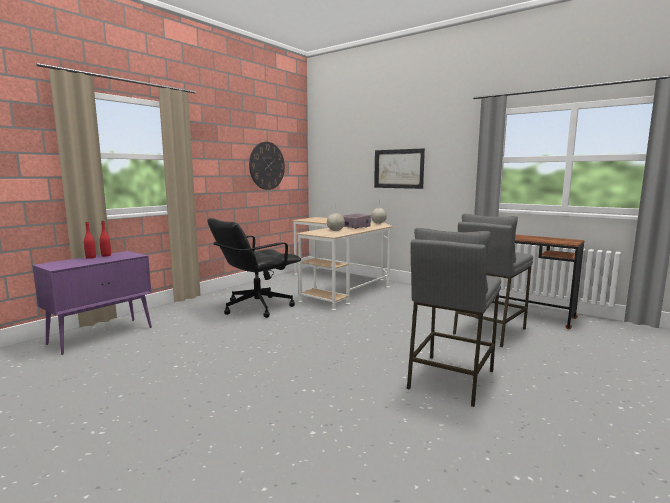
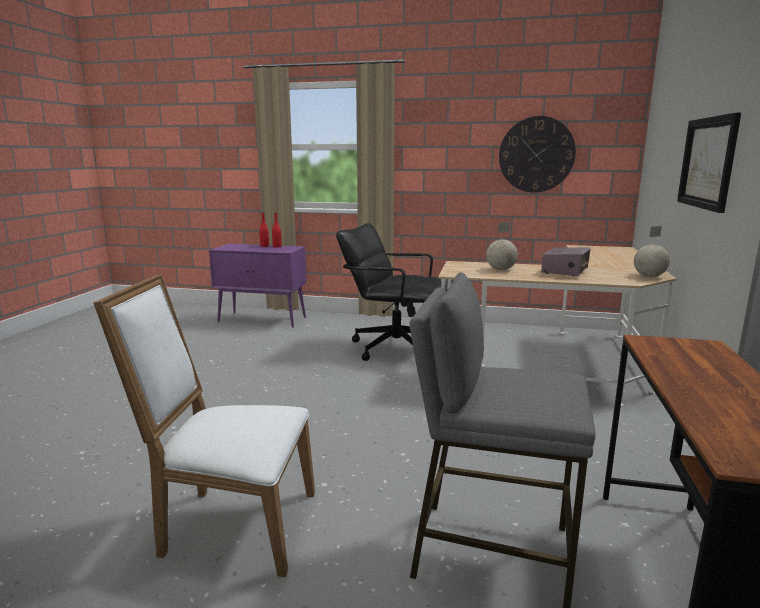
camera: 65 degrees right, 5 degrees up
(450, 379) = (231, 525): grey stool -> white chair

